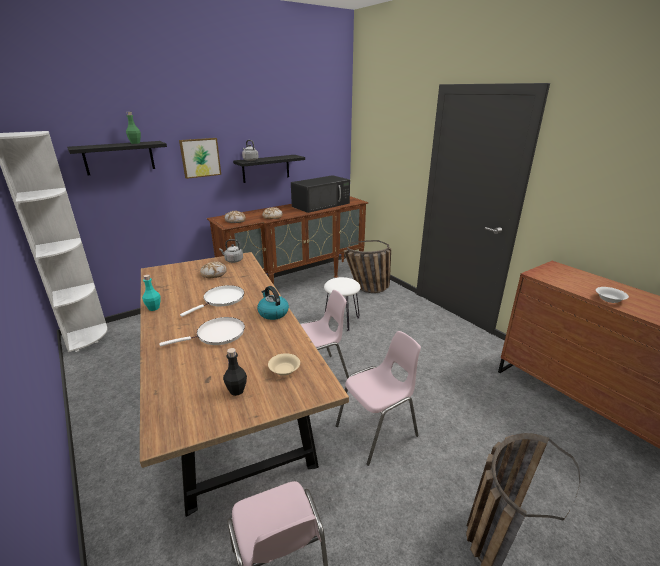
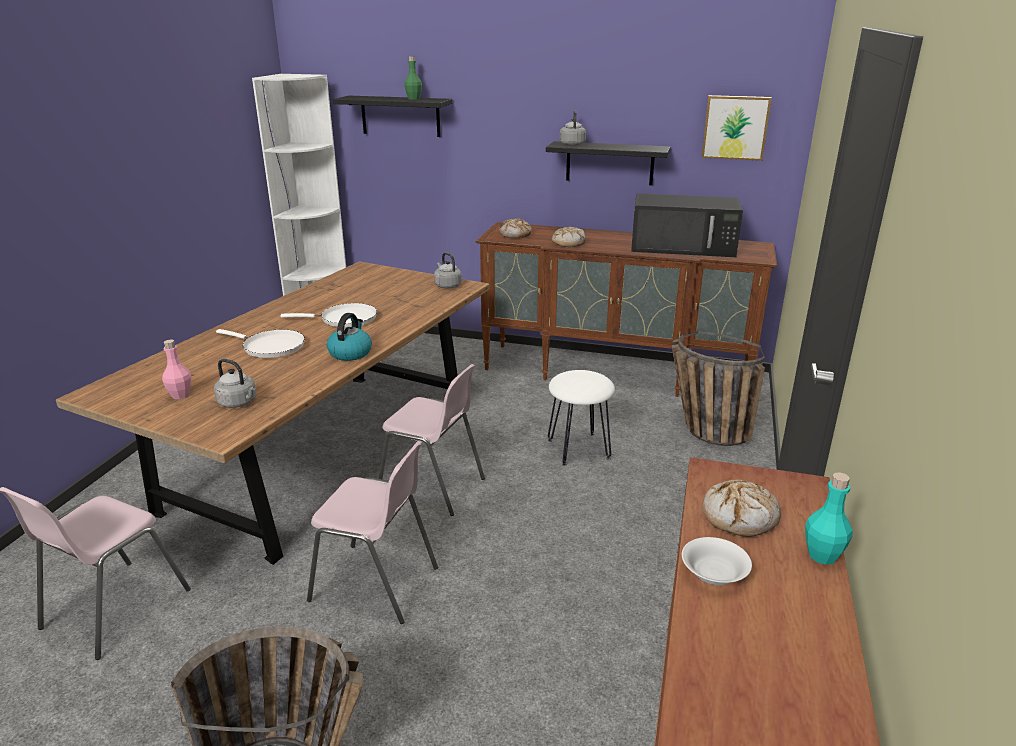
camera: 50 degrees right, 0 degrees up
(153, 308) = (286, 301): turquoise bottle -> turquoise bottle (822, 555)
(200, 157) = (503, 130): picture -> picture (735, 127)
(214, 273) = (399, 291): bread -> bread (740, 517)
(236, 390) = (180, 395): black bottle -> pink bottle
(284, 370) = (239, 403): beige bowl -> grey kettle

